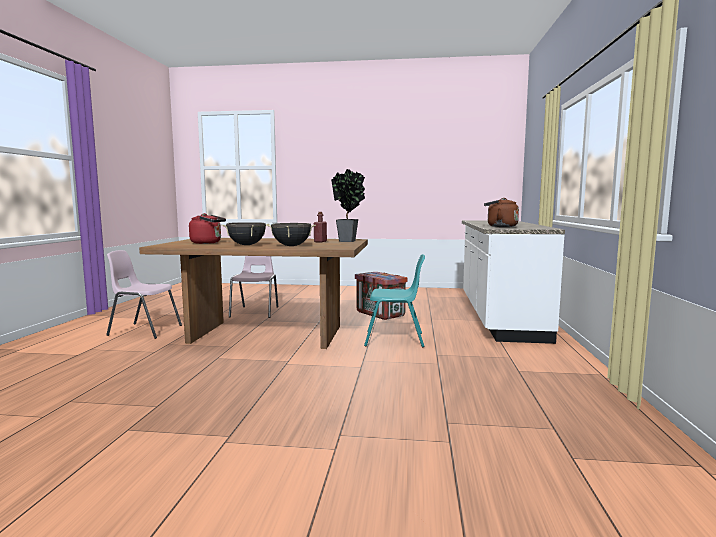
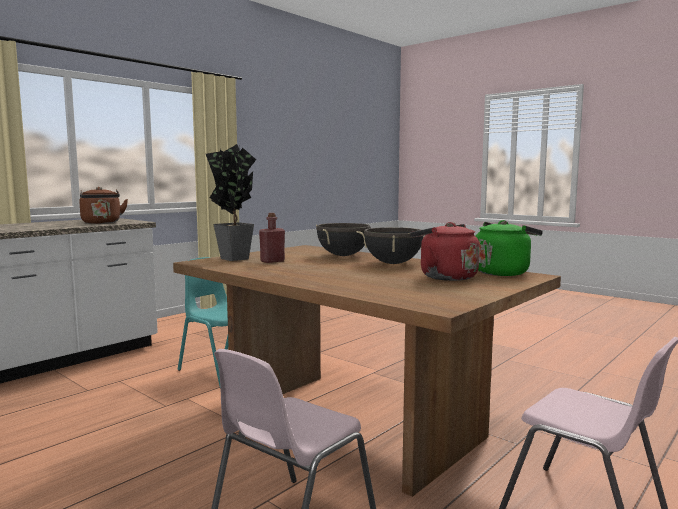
camera: 145 degrees left, 0 degrees up
(174, 246) = (502, 272): none -> green kettle
(380, 314) = (106, 424): crate -> none

